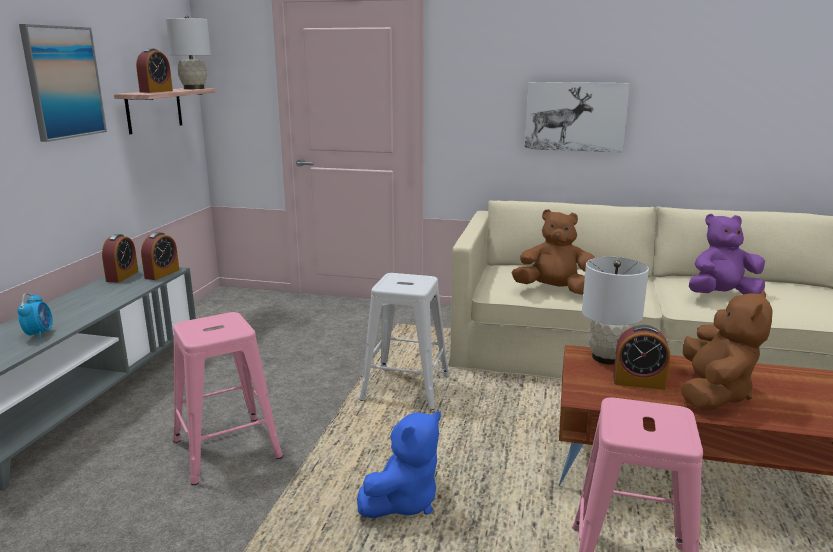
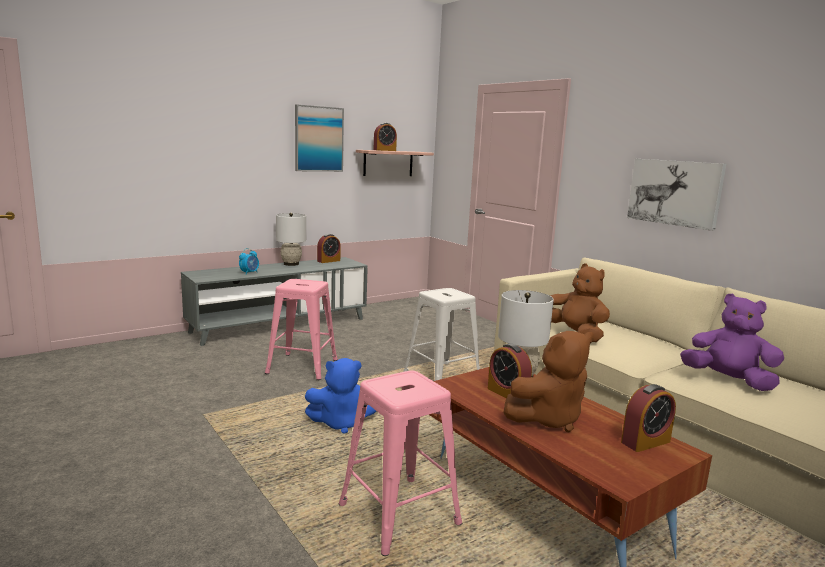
camera: 40 degrees right, 5 degrees down
(162, 274) = (348, 264): alarm clock -> alarm clock (645, 442)
(194, 88) = (419, 151): white table lamp -> white table lamp (291, 264)

